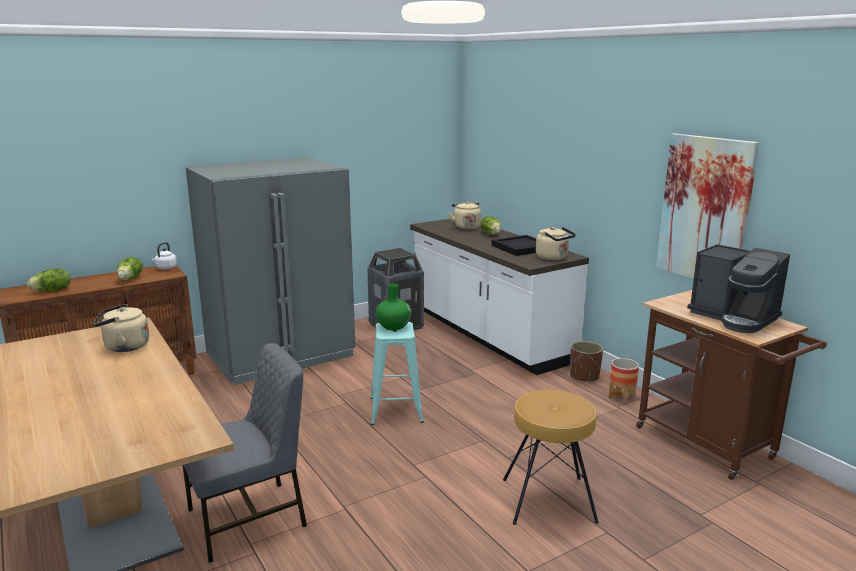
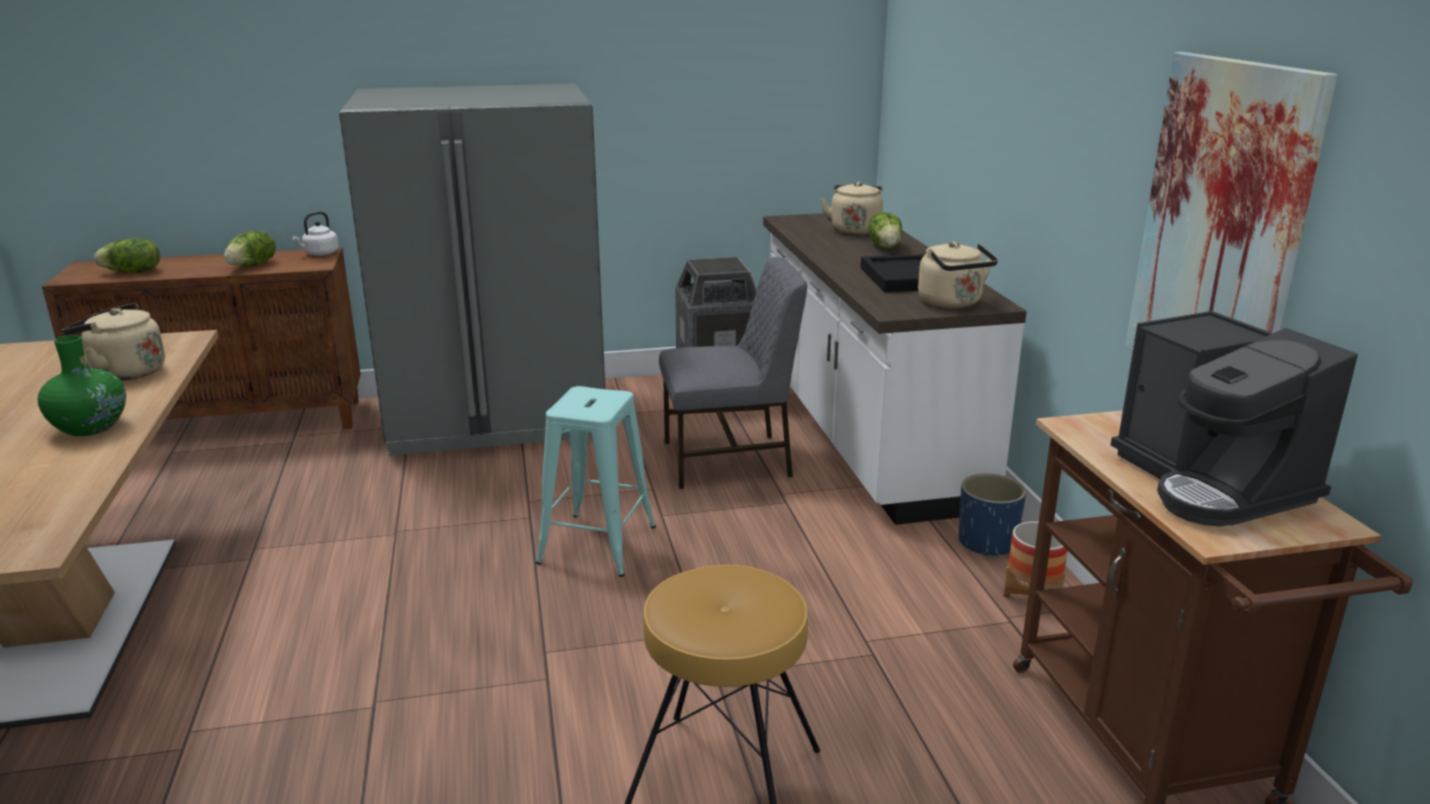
camera: 20 degrees right, 5 degrees up
(249, 518) = (224, 687): grey chair -> grey chair (729, 460)
(393, 326) = (592, 397): green vase -> green vase (90, 427)
(584, 376) = (987, 543): brown planter -> blue planter

